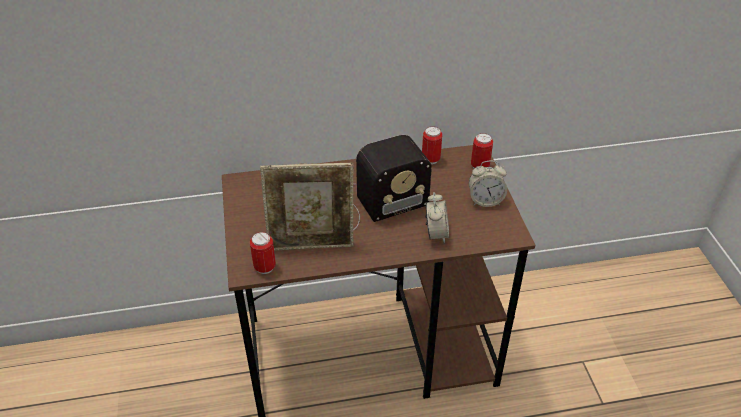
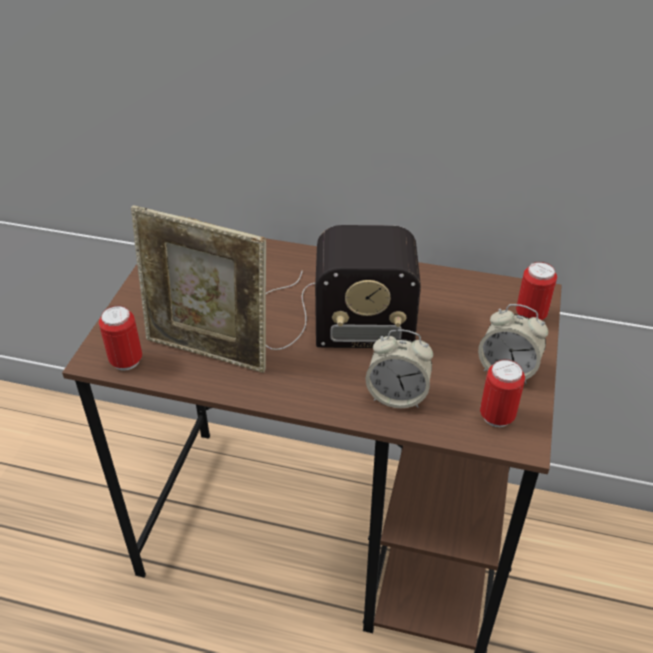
camera: 25 degrees right, 0 degrees up
(430, 159) = (460, 283): can -> can (497, 416)
(436, 234) = (397, 395): alarm clock -> alarm clock turned 75 degrees clockwise

